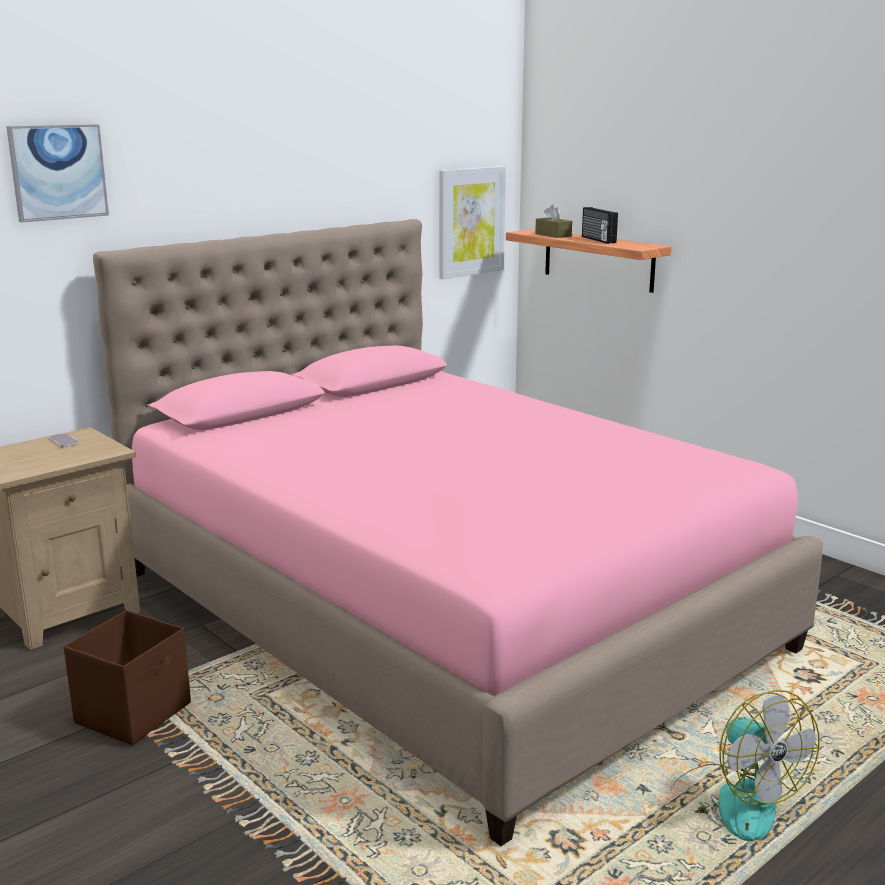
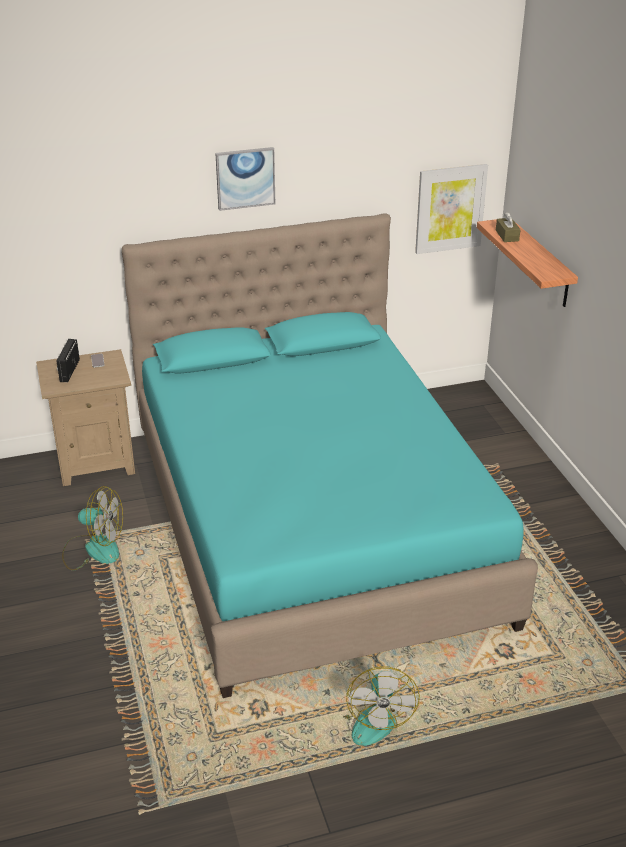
camera: 25 degrees right, 15 degrees up
(58, 172) = (102, 192): picture -> picture (245, 178)
(135, 713) = (93, 549): brown storage box -> fan
(441, 608) = (313, 523): pink bed -> turquoise bed
(597, 240) = (532, 252): radio -> radio (69, 370)

